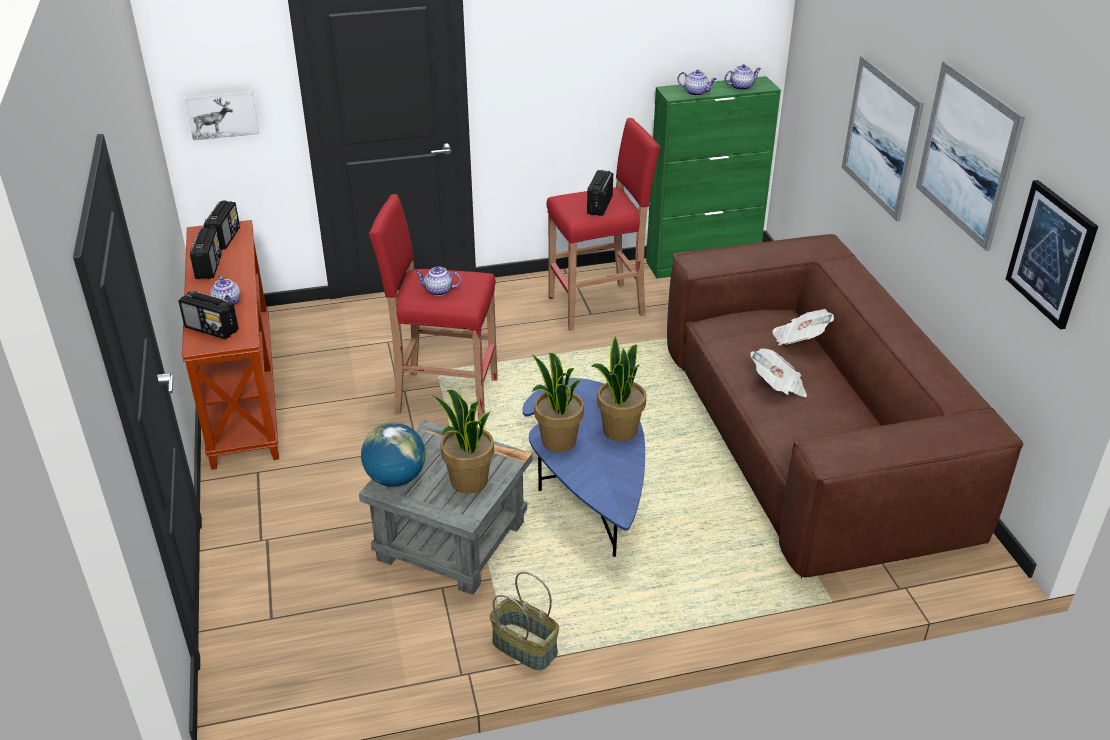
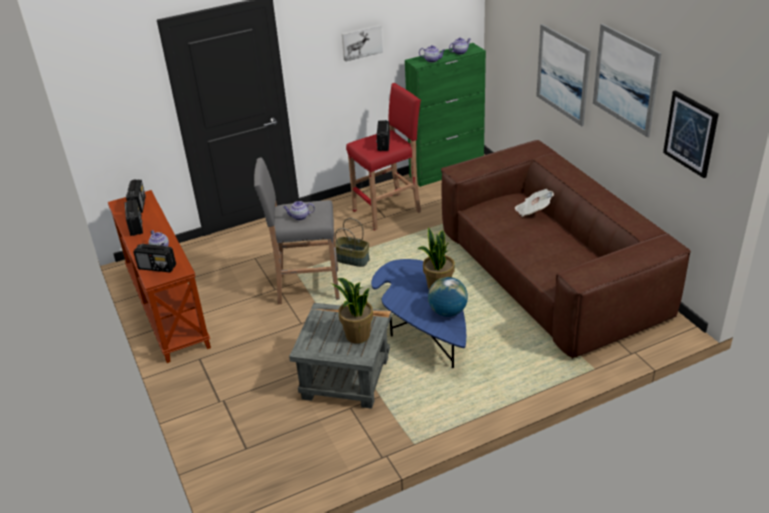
camera: 10 degrees left, 0 degrees up
(222, 114) = (121, 120): picture -> picture (361, 42)
(395, 478) = (309, 342): globe -> globe (448, 312)
(444, 396) = (306, 287): red stool -> grey stool
(526, 647) = (416, 433): basket -> basket (353, 259)
(558, 441) = (402, 301): potted plant -> none
(778, 386) = (529, 242): newspaper -> none

